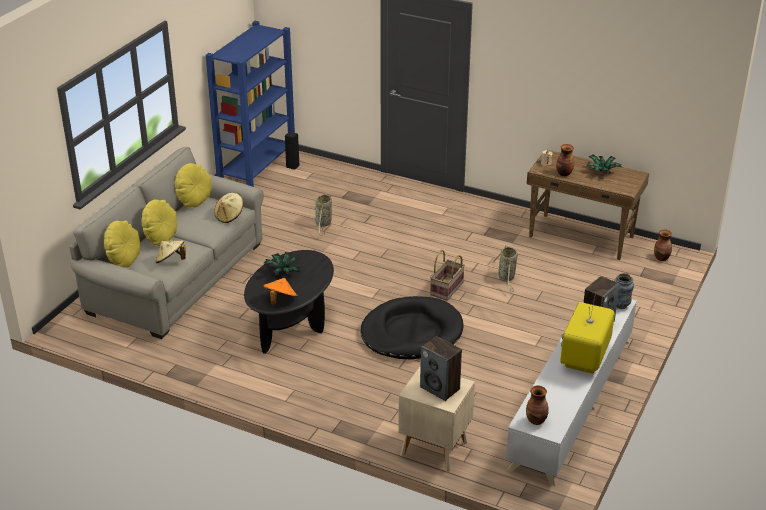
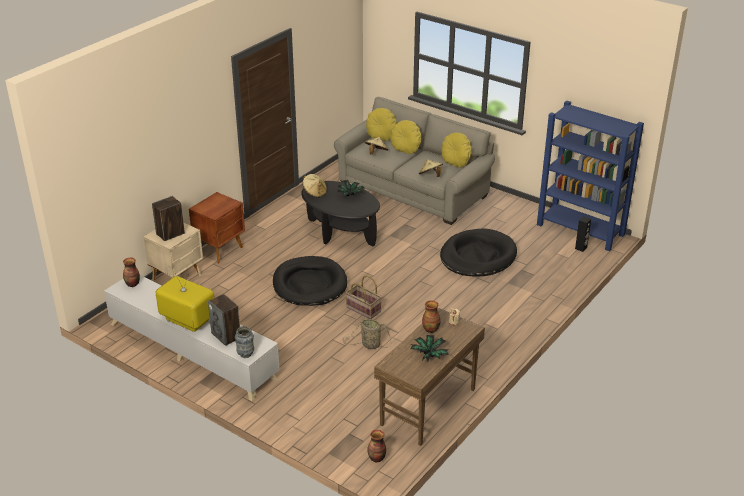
camera: 100 degrees right, 0 degrees up
(280, 300) = (315, 193): orange hat -> beige hat
(323, 224) = (477, 256): basket -> black dog bed
(355, 422) = (220, 250): none -> brown nightstand

